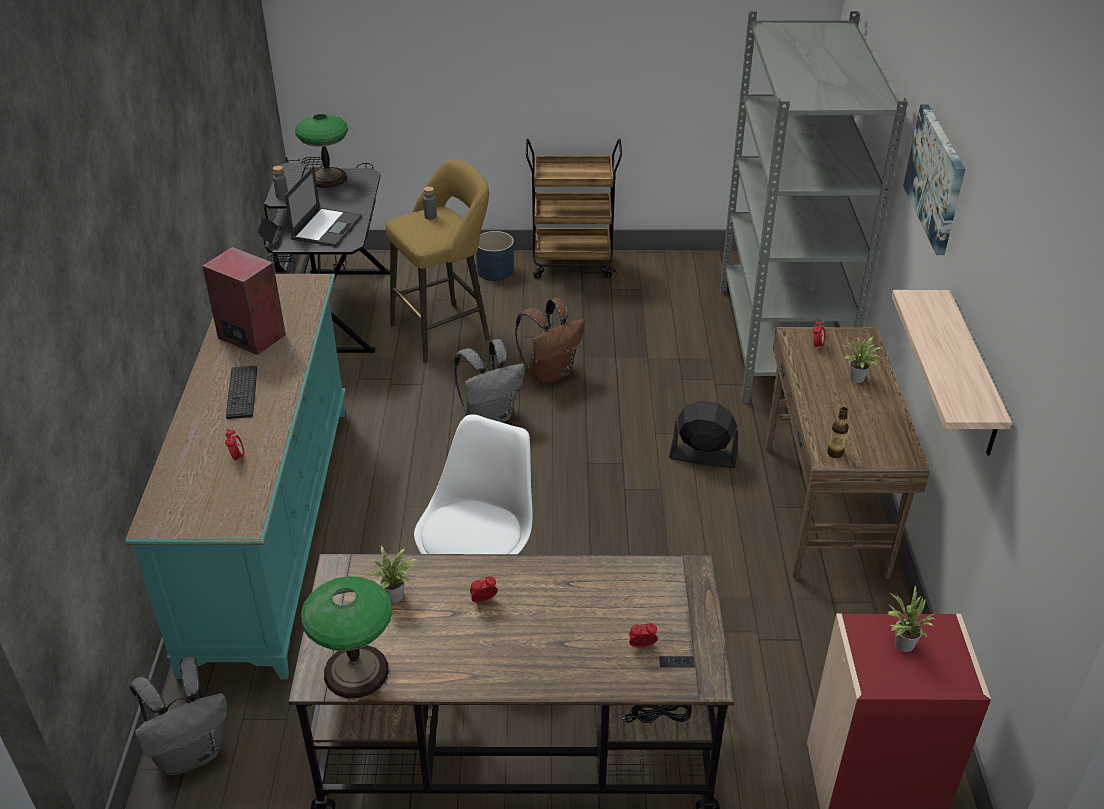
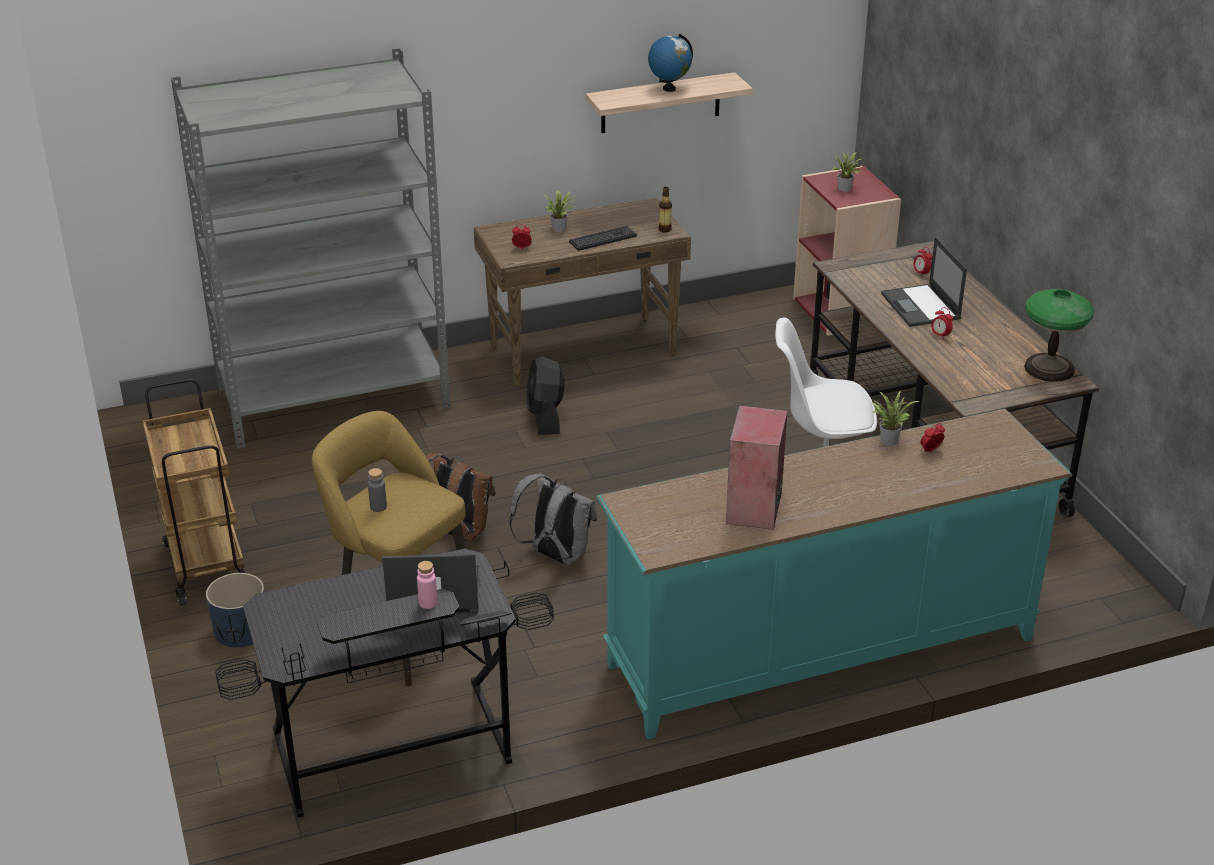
camera: 110 degrees left, 5 degrees down
(191, 752) = (1084, 600): grey backpack -> none
(242, 392) = (845, 481): keyboard -> keyboard (603, 239)
(282, 196) = (428, 603): grey bottle -> pink bottle
(328, 178) = (290, 637): table lamp -> none
(396, 596) = (970, 371): potted plant -> potted plant (888, 439)
(558, 612) = (921, 306): none -> laptop
(936, 178) = (502, 53): picture -> none
(953, 351) = (669, 88): none -> globe

